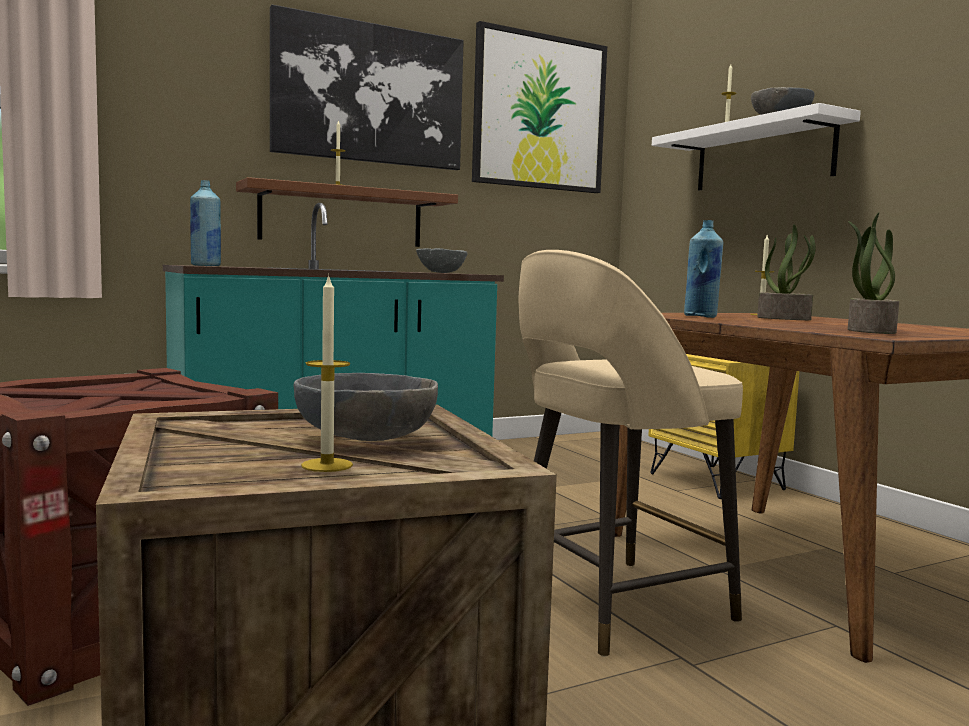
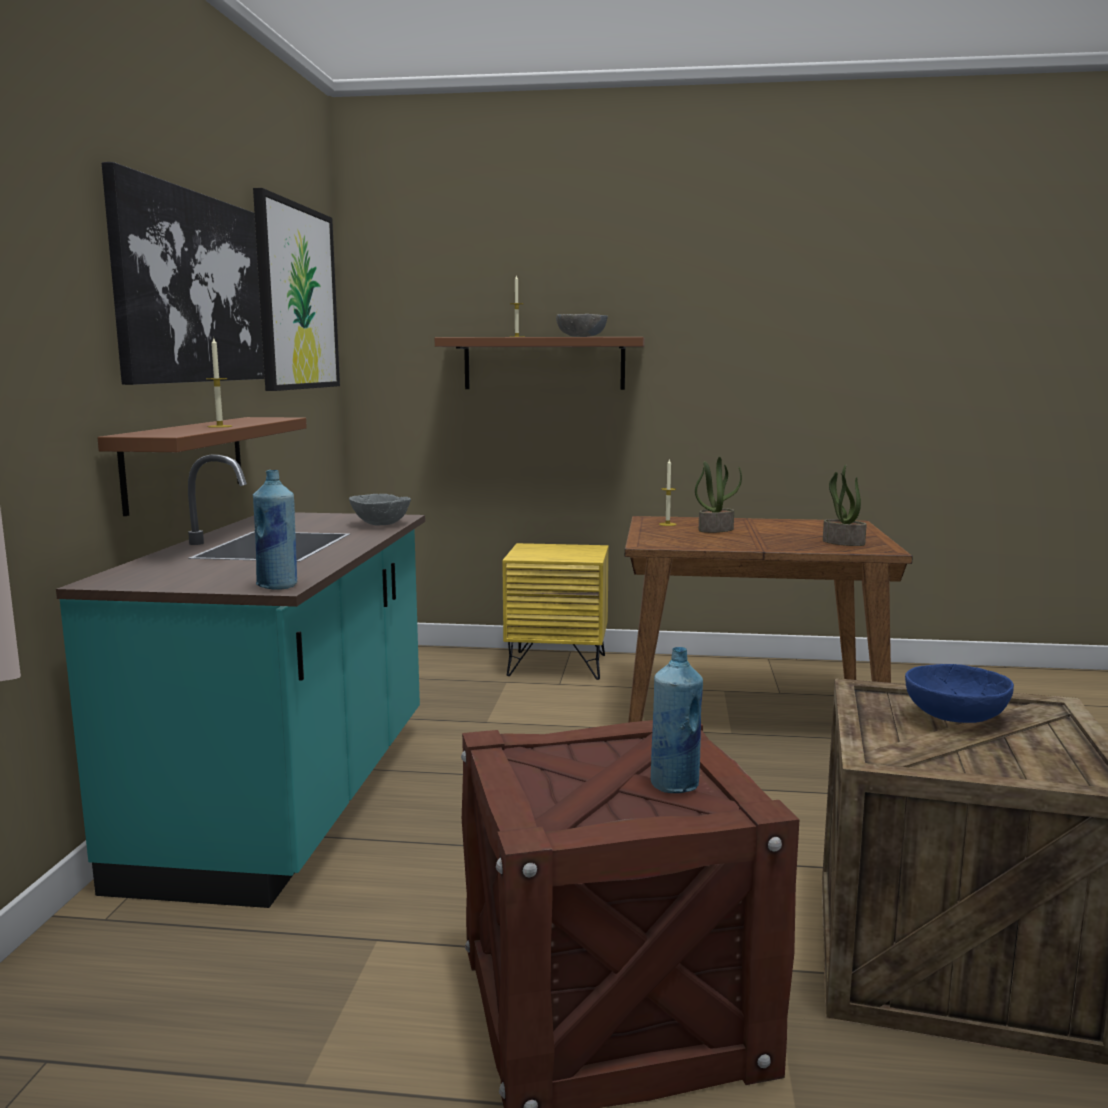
camera: 55 degrees left, 5 degrees up
(327, 465) = (1046, 739): candle -> none
(366, 436) = (954, 716): grey bowl -> blue bowl
(612, 605) = (763, 786): beige stool -> none
(701, 317) = (697, 542): blue bottle -> blue bottle (675, 785)
(762, 156) = (544, 363): white shelf -> brown shelf

